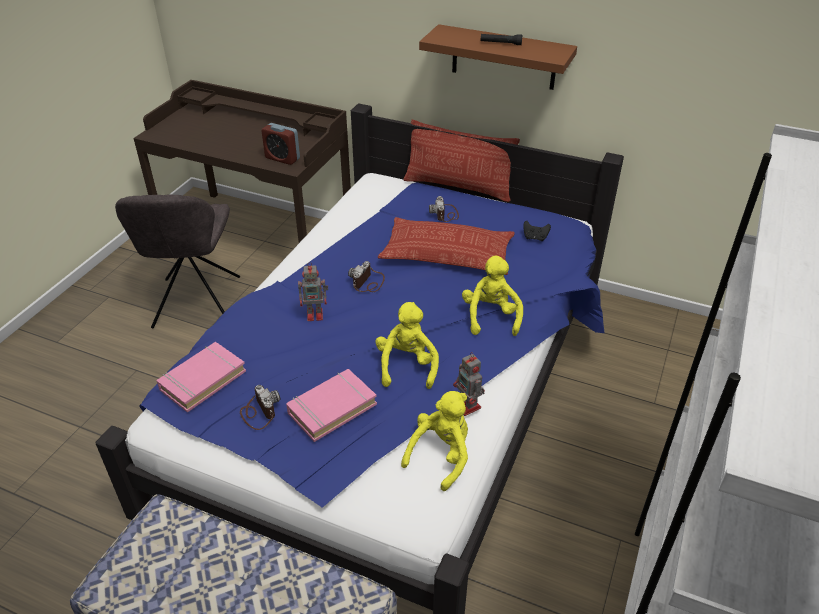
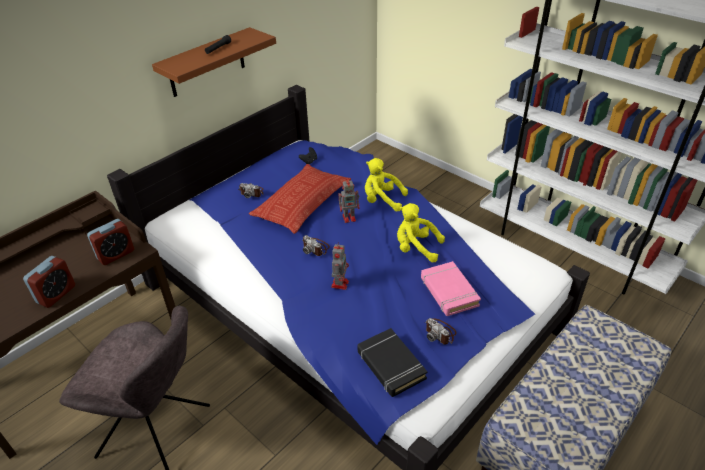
camera: 70 degrees left, 0 degrees up
(202, 380) = (390, 365): pink book -> black book
(224, 149) = (56, 294): none -> alarm clock
(259, 412) = (440, 333): camera -> camera turned 120 degrees counterclockwise
(441, 455) = (498, 253): yellow plush toy -> none
(458, 187) = (217, 179): pillow -> none
(468, 407) = (464, 230): toy robot -> toy robot (350, 217)

